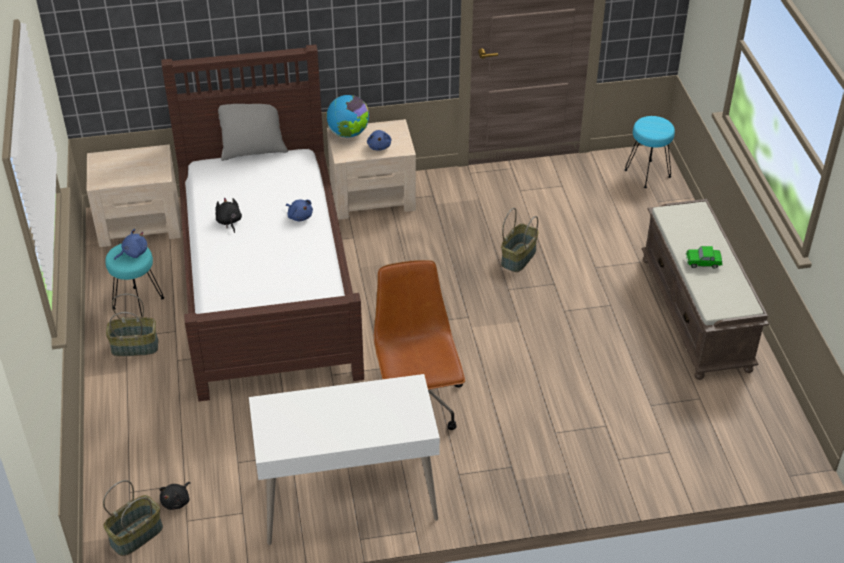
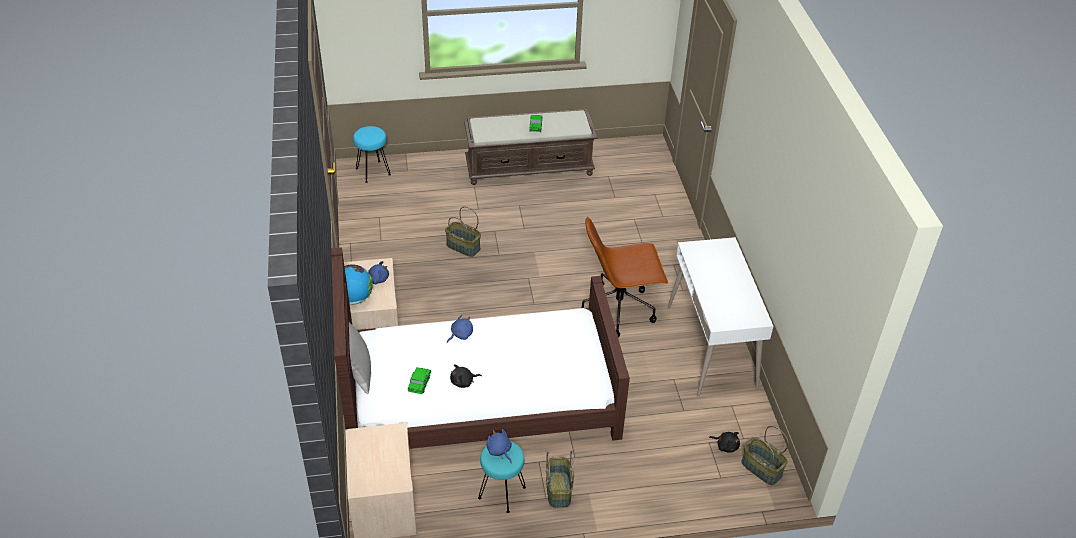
camera: 90 degrees left, 0 degrees up
(229, 191) = (419, 384): none -> toy car

